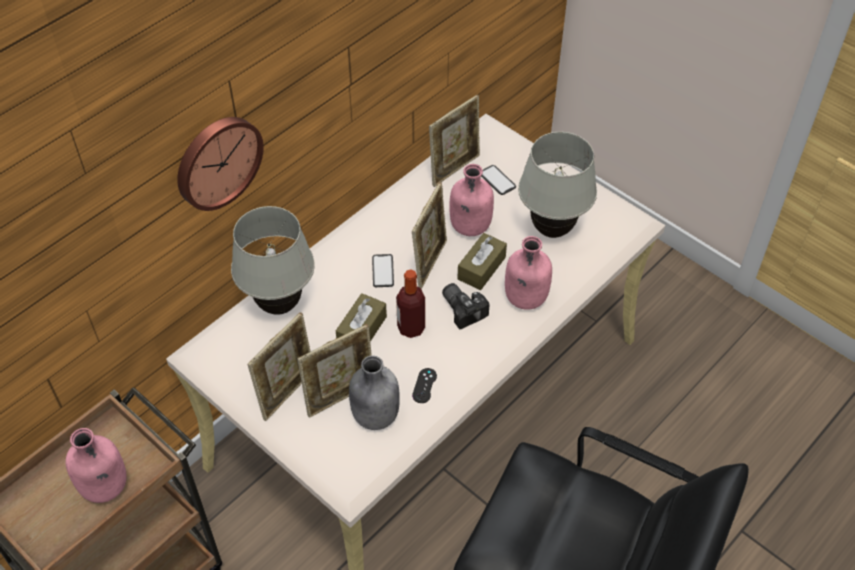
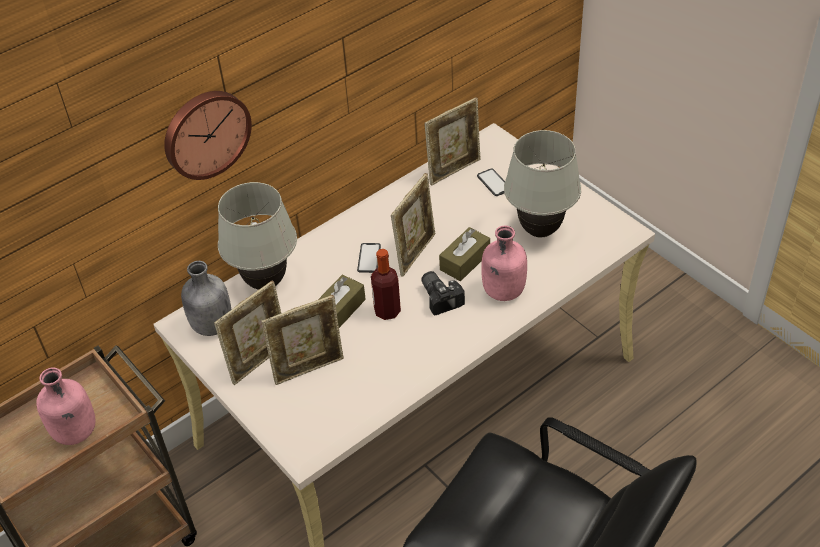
camera: 10 degrees right, 5 degrees down
(374, 416) = (338, 388): grey bottle -> grey bottle (211, 325)
(424, 385) = (391, 364): black game controller -> none
(469, 227) = (459, 223): pink bottle -> none

